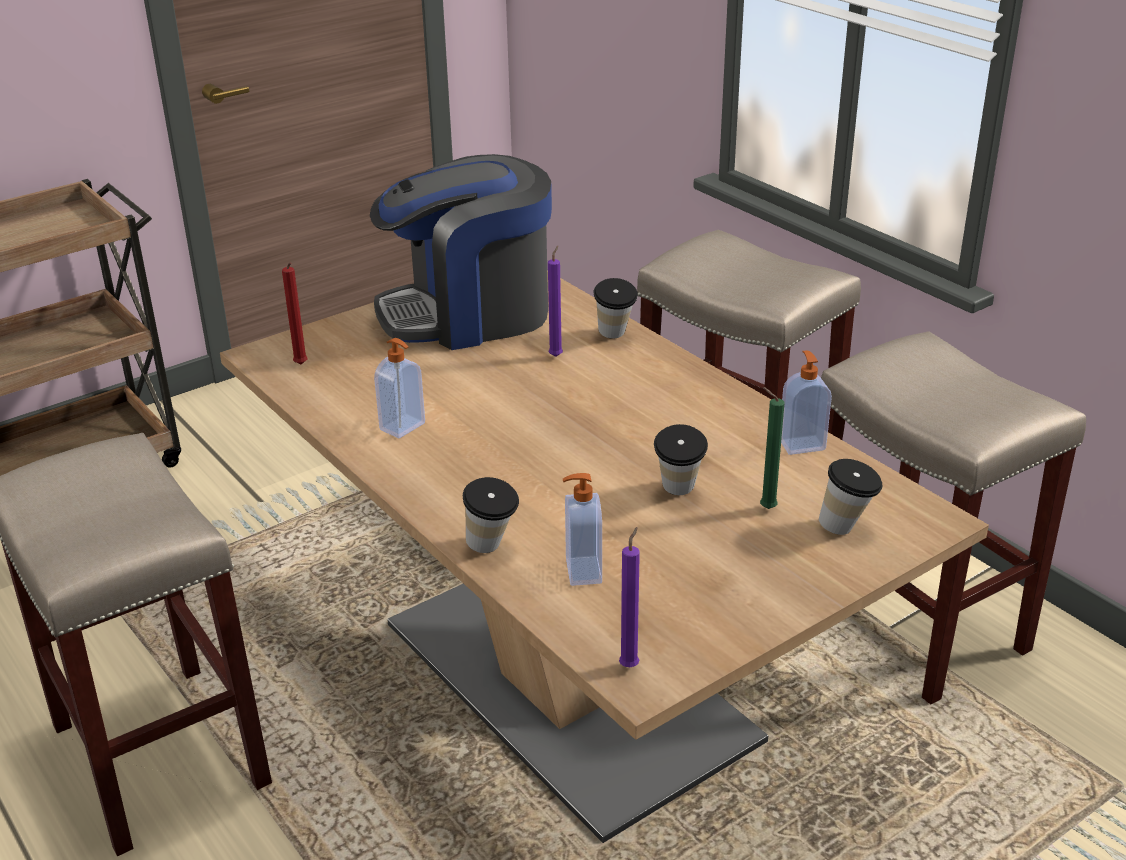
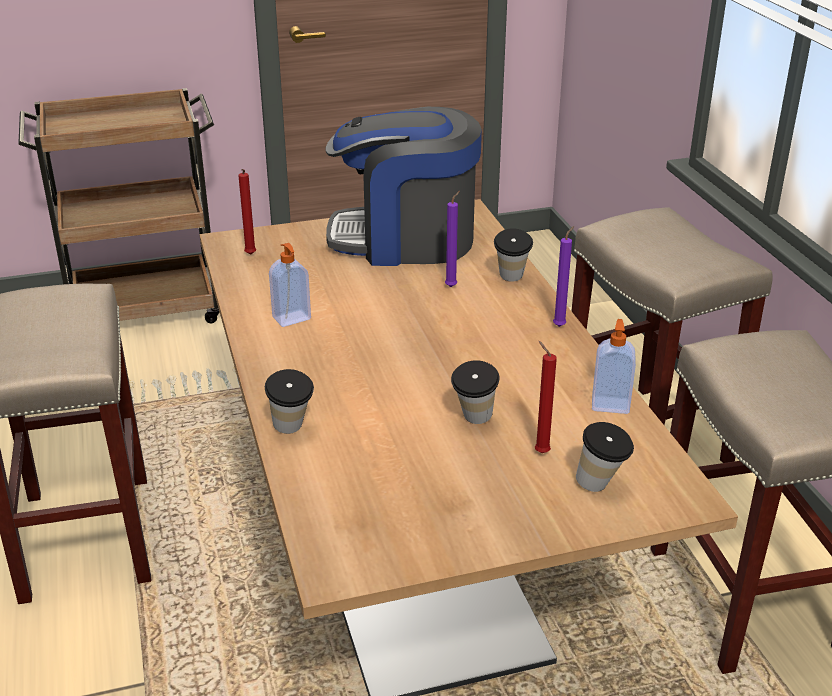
camera: 20 degrees right, 0 degrees up
(582, 571) = (349, 467): soap dispenser -> none
(630, 664) = (334, 555): purple candle -> purple candle (560, 325)
(765, 508) = (540, 452): green candle -> red candle

